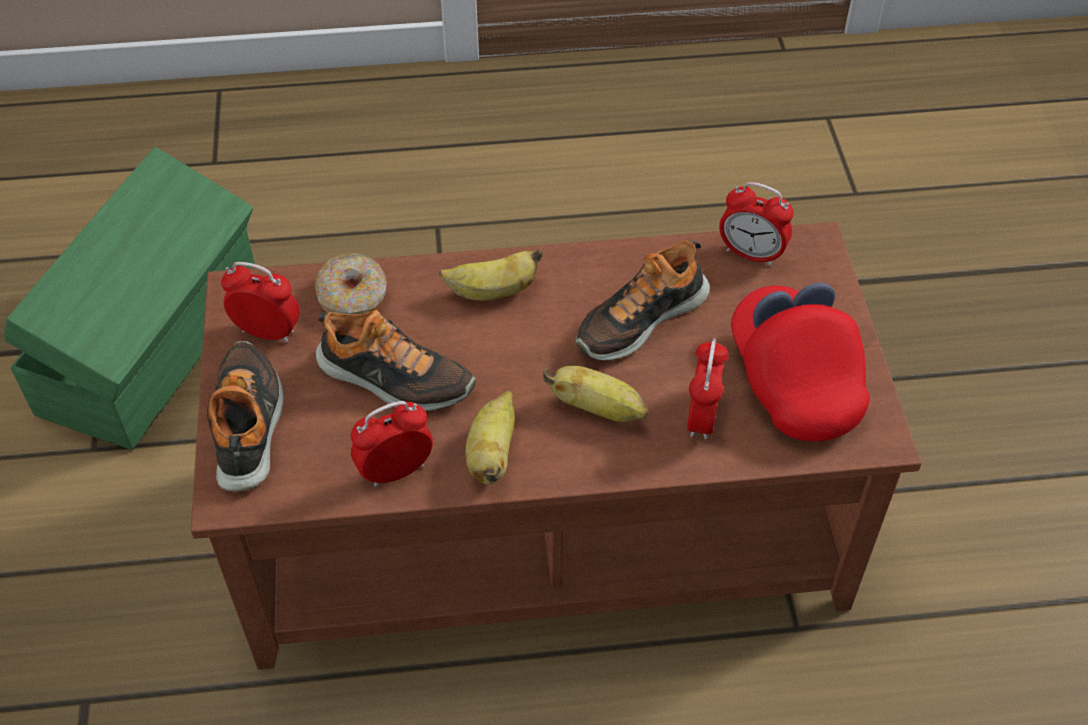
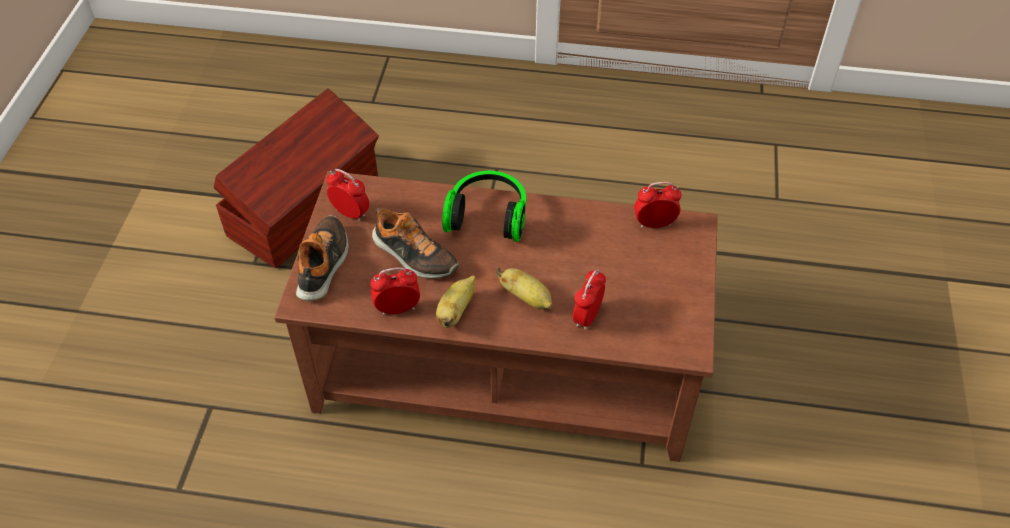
camera: 15 degrees right, 0 degrees up
(156, 343) = (307, 207): green storage box -> brown storage box
(353, 296) = (405, 202): donut -> none
(492, 292) = (488, 215): banana -> headphones
(640, 319) = (571, 250): shoe -> none
(751, 254) = (654, 223): alarm clock -> alarm clock turned 135 degrees clockwise
(793, 381) = (652, 306): red cap -> none

